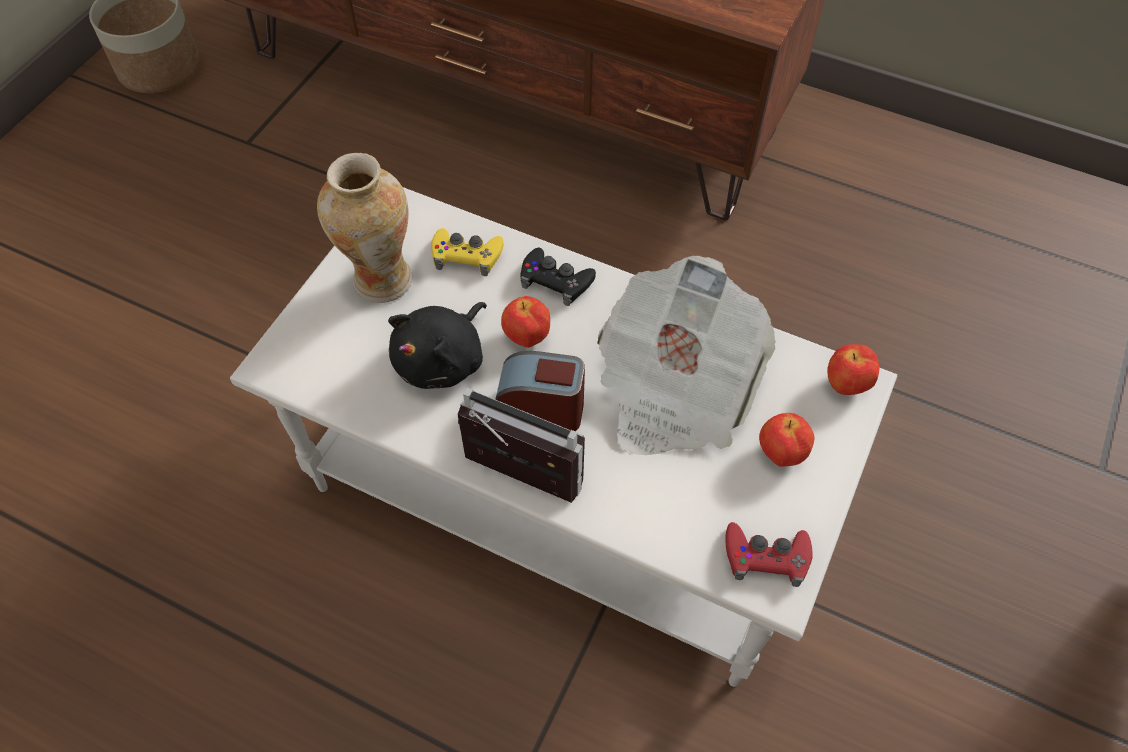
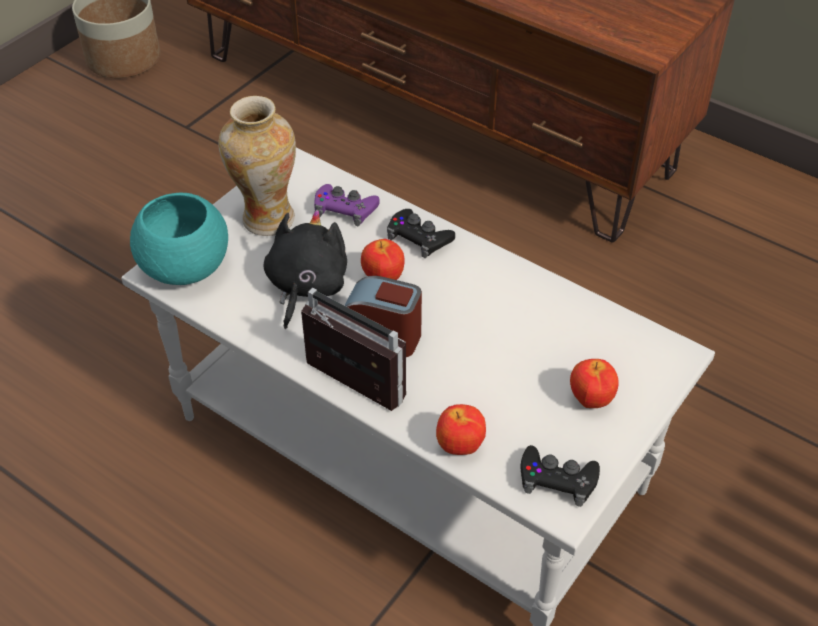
camera: 10 degrees right, 10 degrees down
(301, 355) = (185, 267): none -> turquoise bowl
(443, 360) = (305, 286): black plush toy -> black plush toy turned 150 degrees clockwise
(467, 256) = (345, 209): yellow game controller -> purple game controller
(674, 387) = (505, 334): newspaper -> none
(766, 557) = (557, 479): red game controller -> black game controller
(846, 385) = (664, 353): apple -> apple (459, 447)

